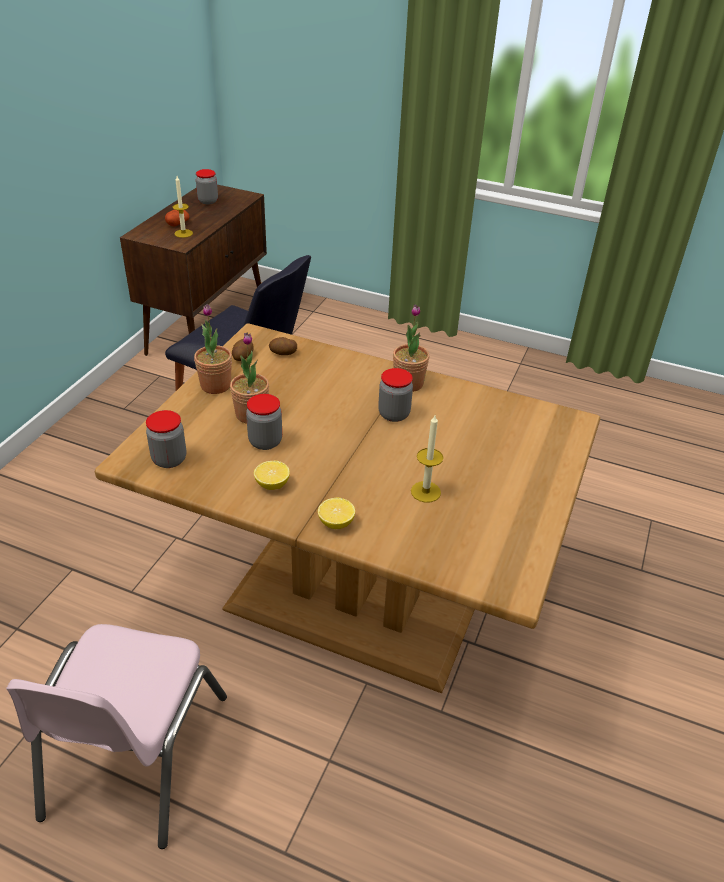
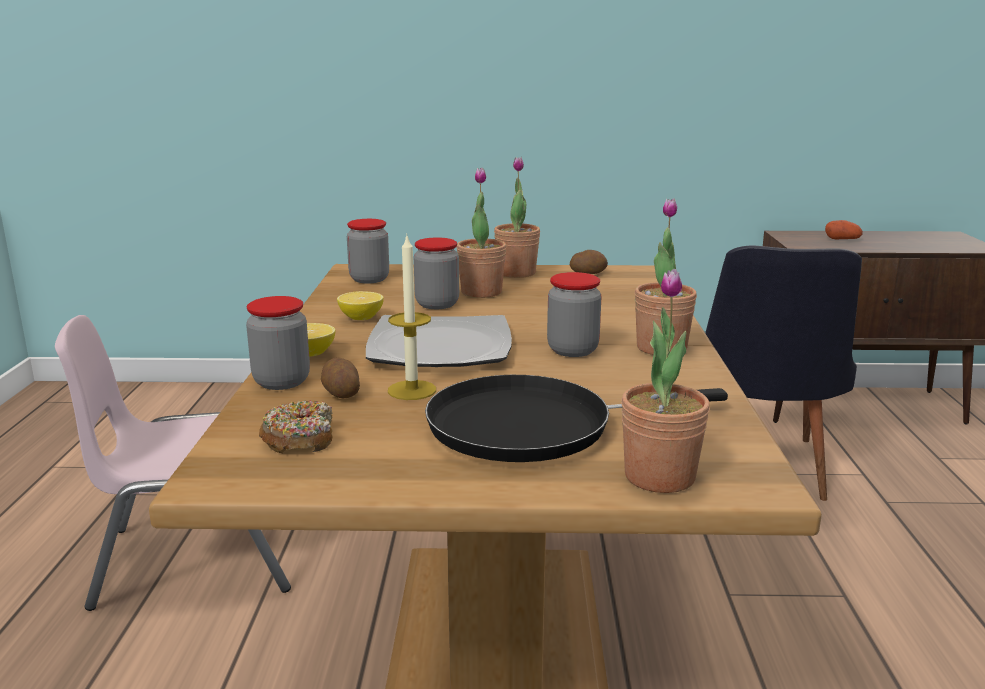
camera: 70 degrees right, 20 degrees down
(183, 233) = (828, 244): candle -> none
(208, 201) = (921, 239): jar -> jar (281, 381)
(283, 353) = (623, 285): potato -> potato (341, 393)
(358, 464) = (438, 347): none -> plate
(477, 549) = (300, 439): none -> donut
(495, 462) = (532, 427): none -> black frying pan
(561, 443) = (659, 476): none -> potted plant

